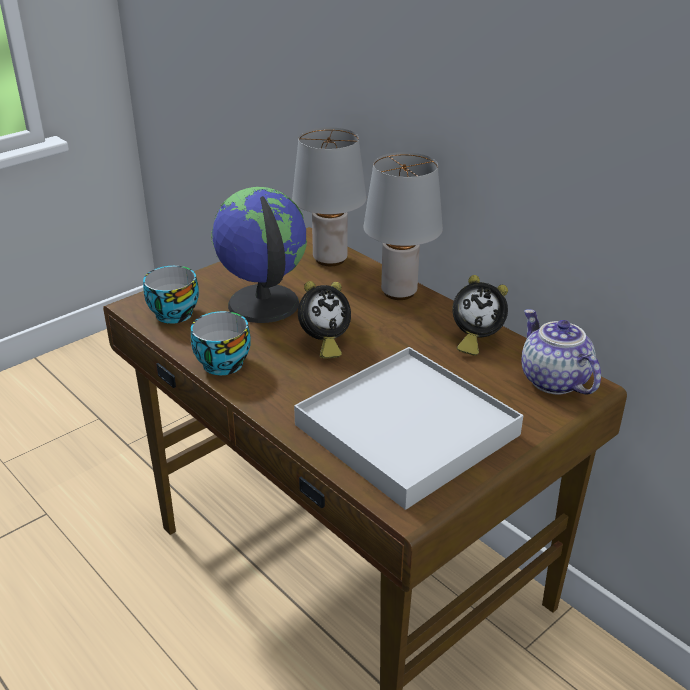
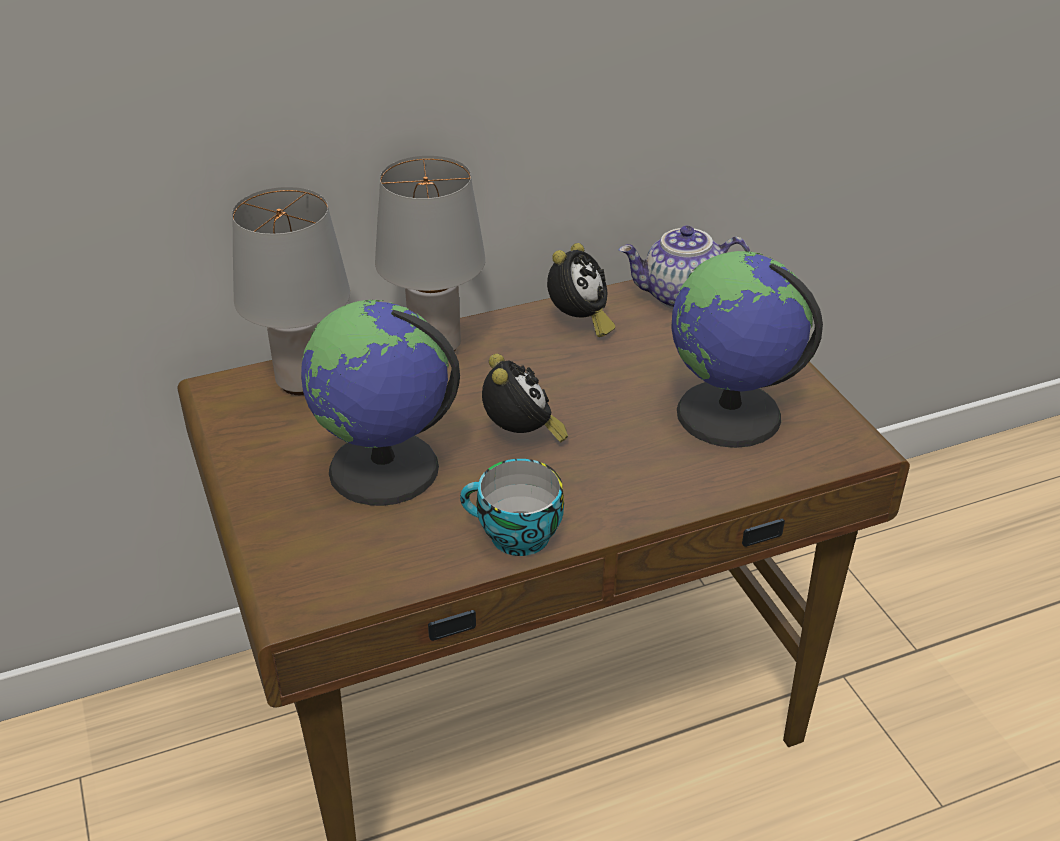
camera: 70 degrees left, 5 degrees up
(172, 312) = (346, 566): cup -> none
(406, 430) = (728, 415): white tray -> globe

